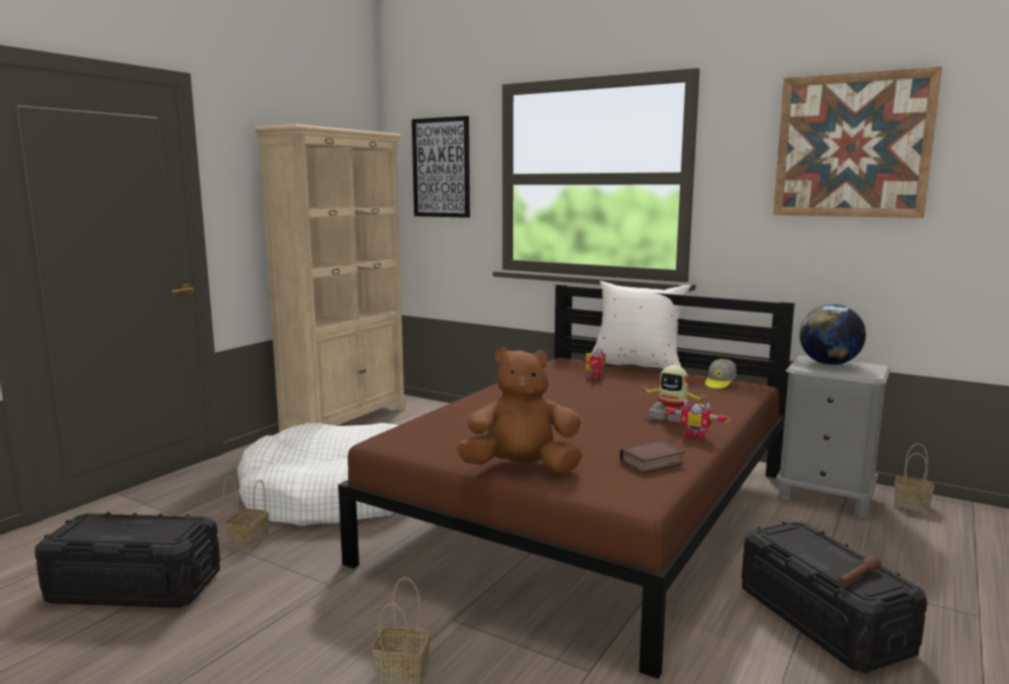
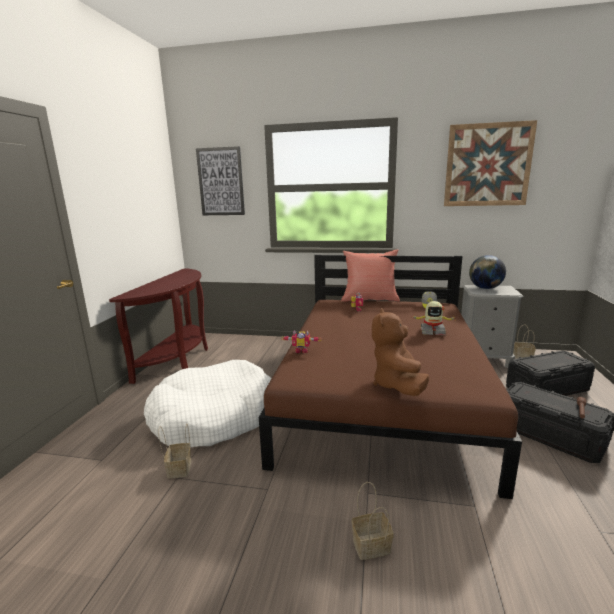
camera: 20 degrees left, 5 degrees up
(135, 587) = (115, 535): black storage box -> black storage box (547, 389)
(346, 421) = (178, 357): beige bookcase -> brown console table
(521, 468) = (397, 385): brown plush toy -> brown plush toy turned 60 degrees counterclockwise
(636, 365) = (369, 299): white pillow -> red pillow
(652, 463) = (463, 366): book -> none
(696, 435) = (459, 342): toy robot -> toy robot (301, 350)

